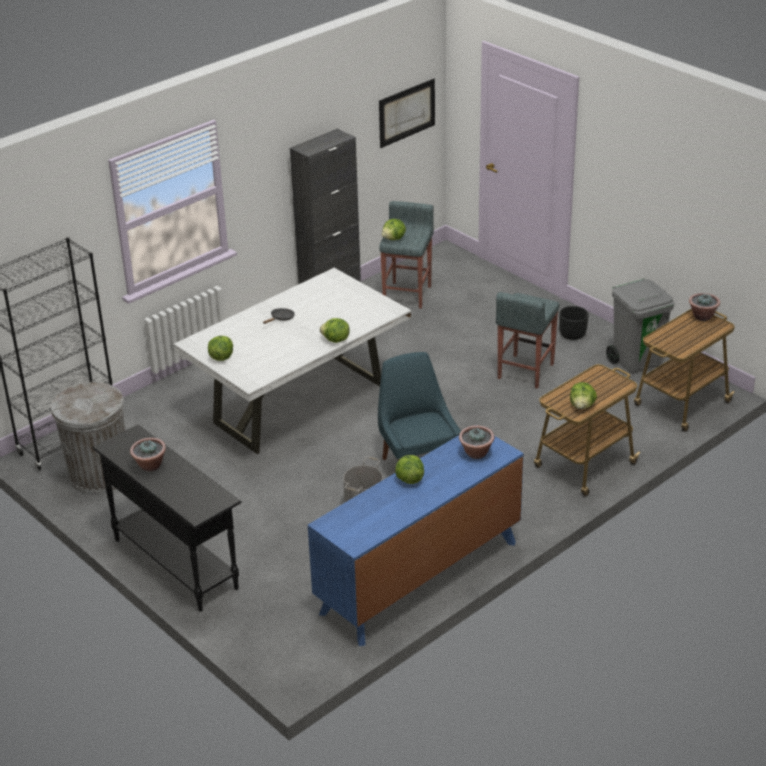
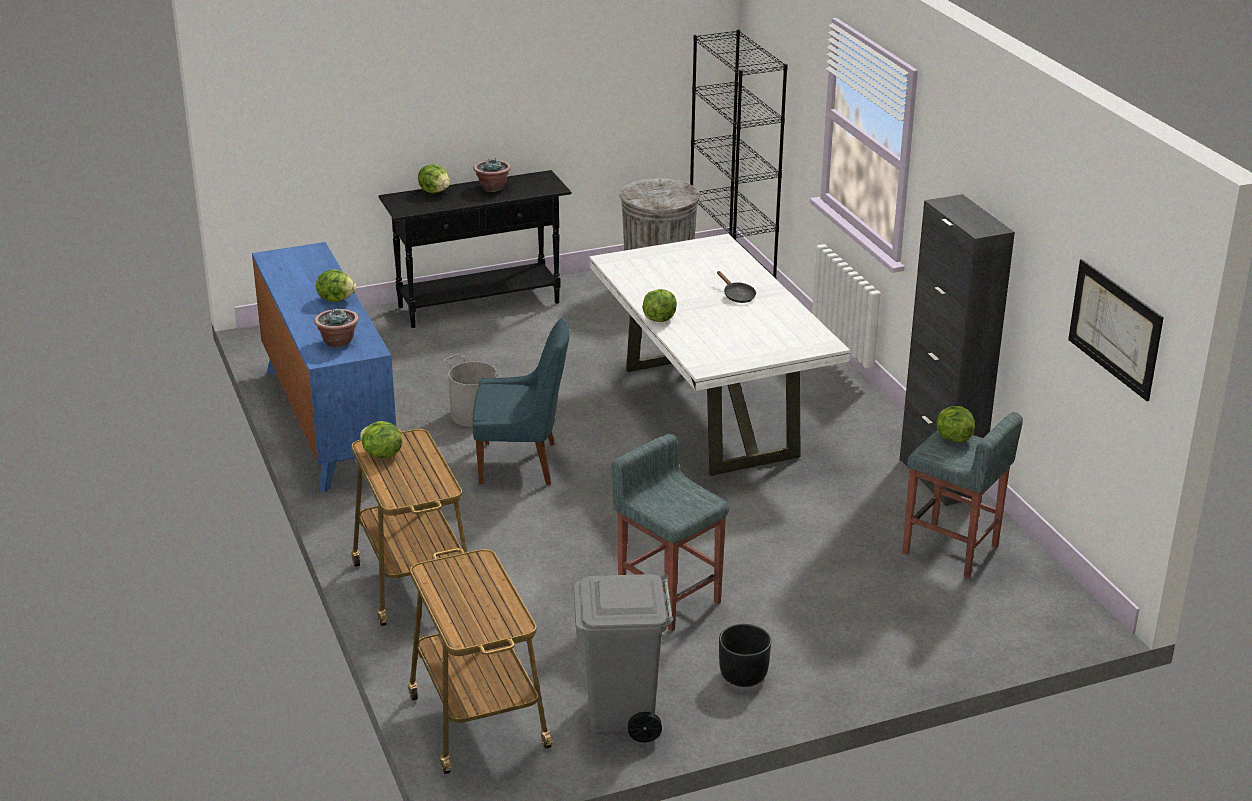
camera: 110 degrees right, 5 degrees down
(221, 357) = (676, 252): lettuce -> lettuce (435, 191)
(702, 316) = (502, 625): potted plant -> none

